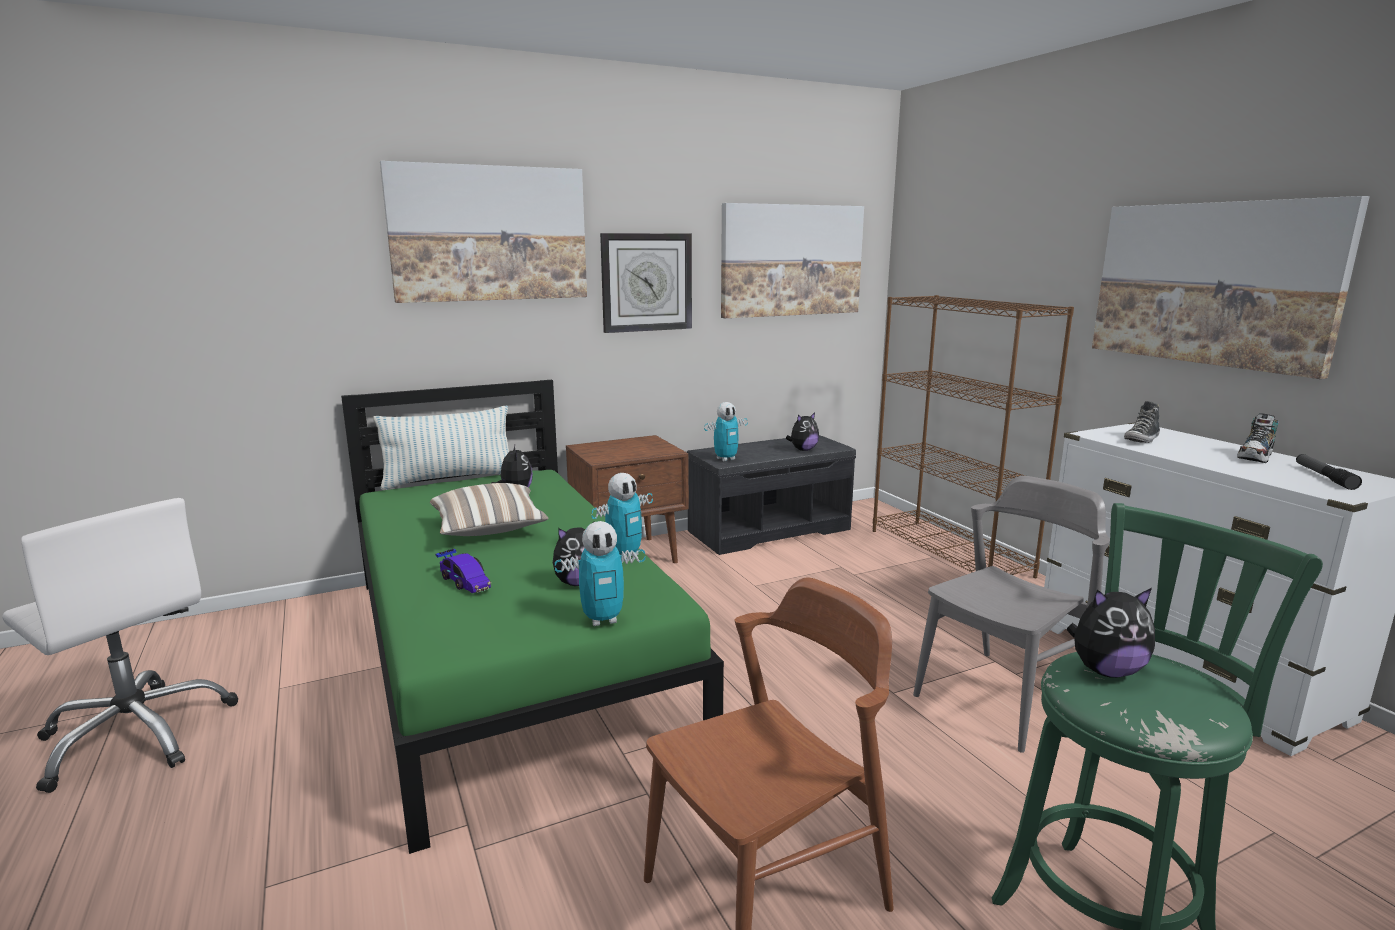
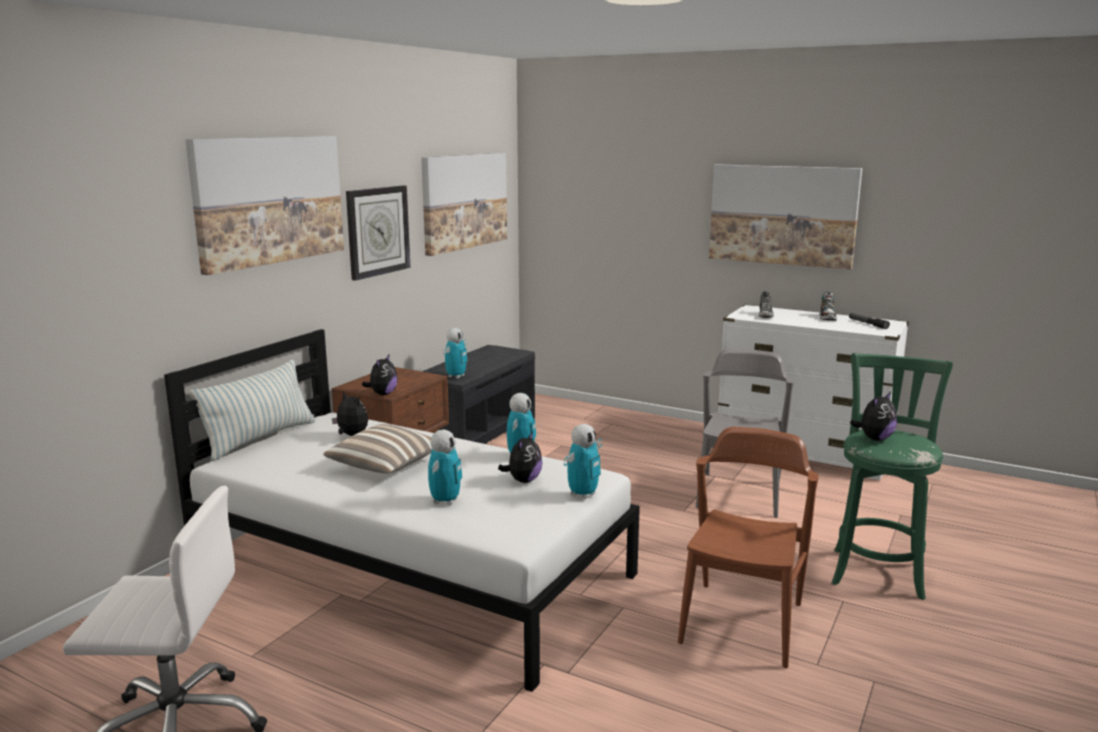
camera: 35 degrees left, 0 degrees up
(464, 581) = (445, 501): toy car -> toy robot
(510, 654) = (411, 569): green bed -> white bed
(803, 450) = (500, 359): plush toy -> plush toy (382, 394)
(950, 553) = (617, 418): brown bookcase -> none

